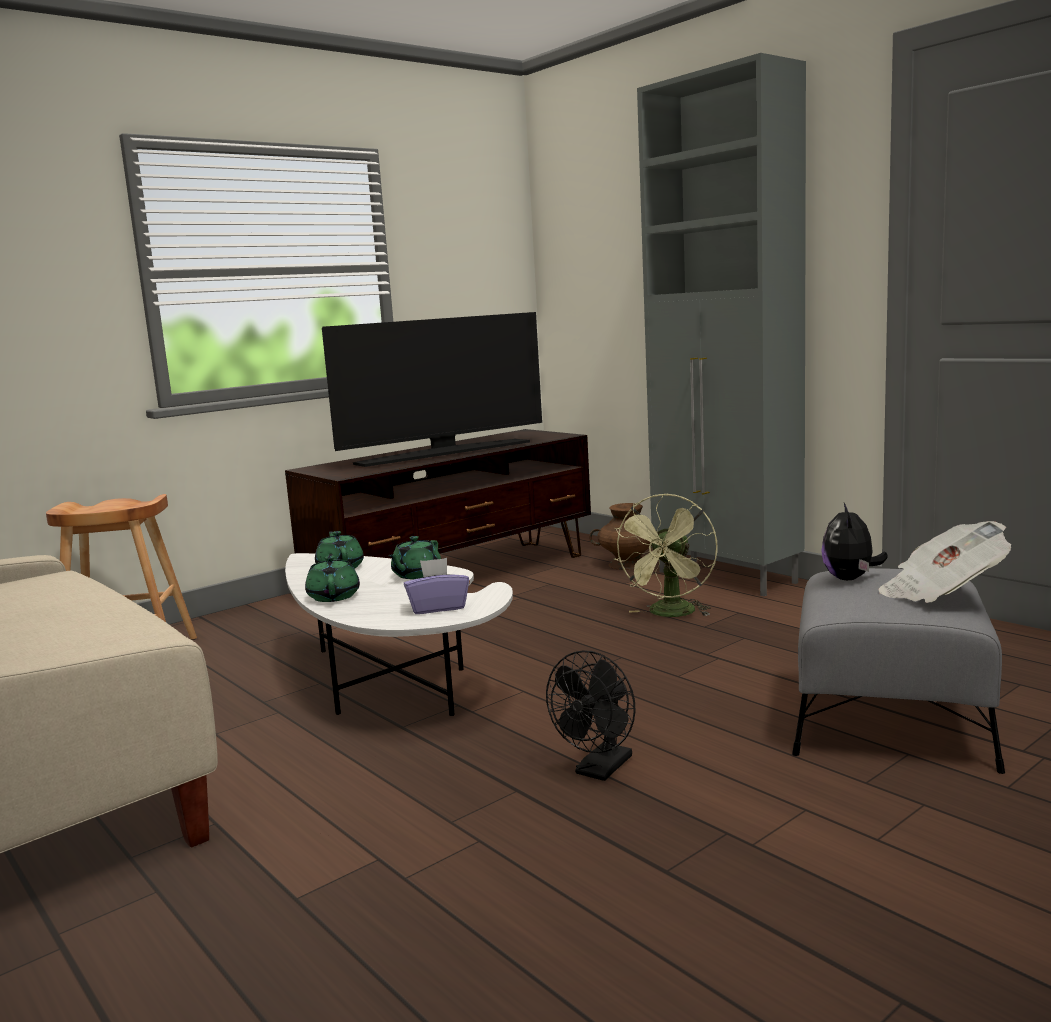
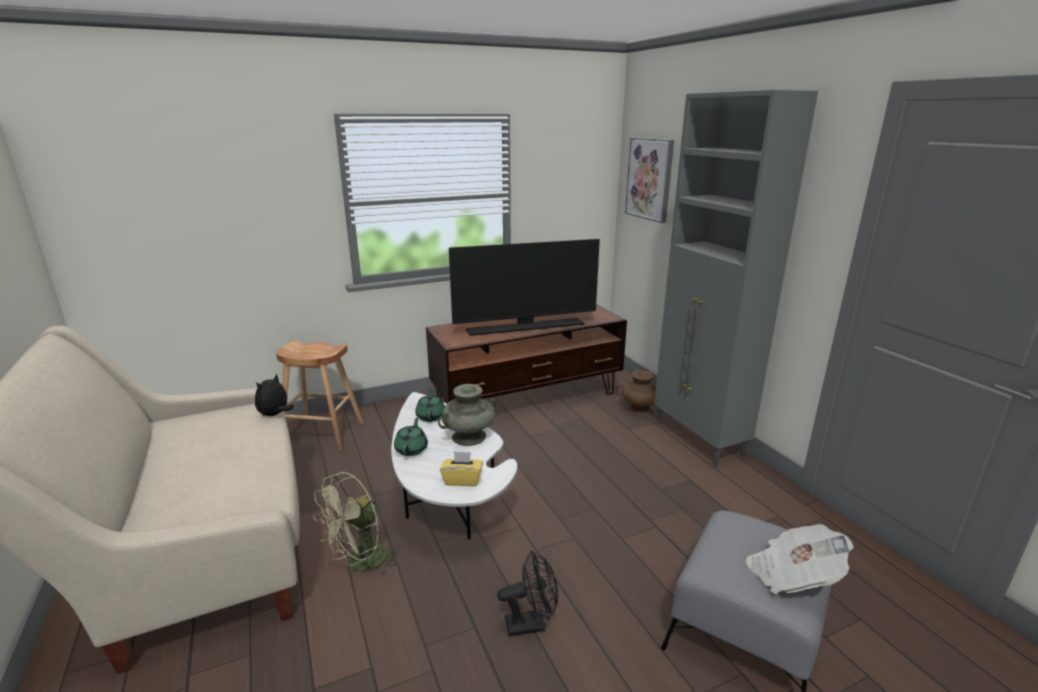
camera: 15 degrees right, 10 degrees up
(416, 575) = (468, 437): green teapot -> turquoise vase
(437, 607) = (462, 480): purple tissue box -> yellow tissue box
(584, 237) = (649, 179): none -> picture
(600, 770) = (531, 623): black fan -> black fan turned 150 degrees counterclockwise
(671, 614) = (645, 470): green fan -> green fan (361, 564)
(850, 579) = (736, 533): plush toy -> plush toy (275, 415)

